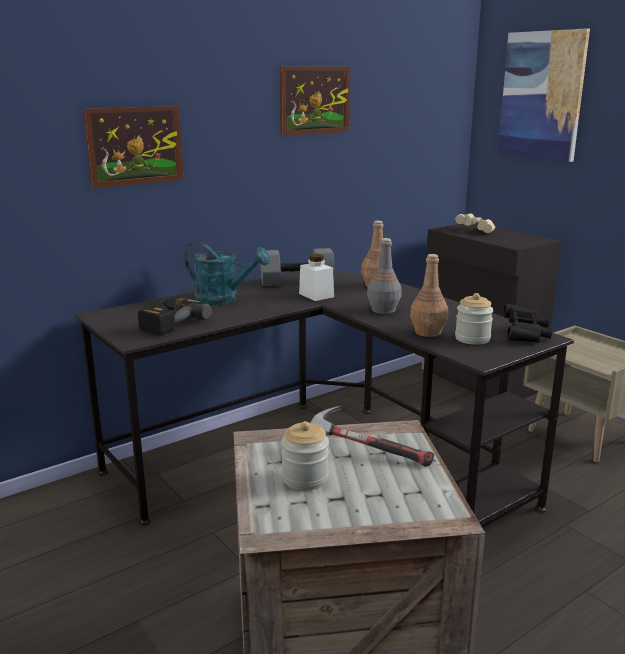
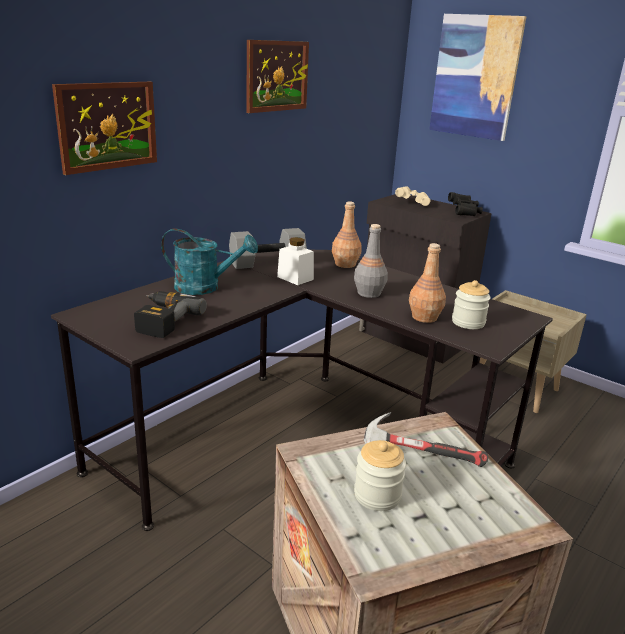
camera: 15 degrees left, 5 degrees up
(525, 335) = (510, 316): black binoculars -> black binoculars (464, 212)

